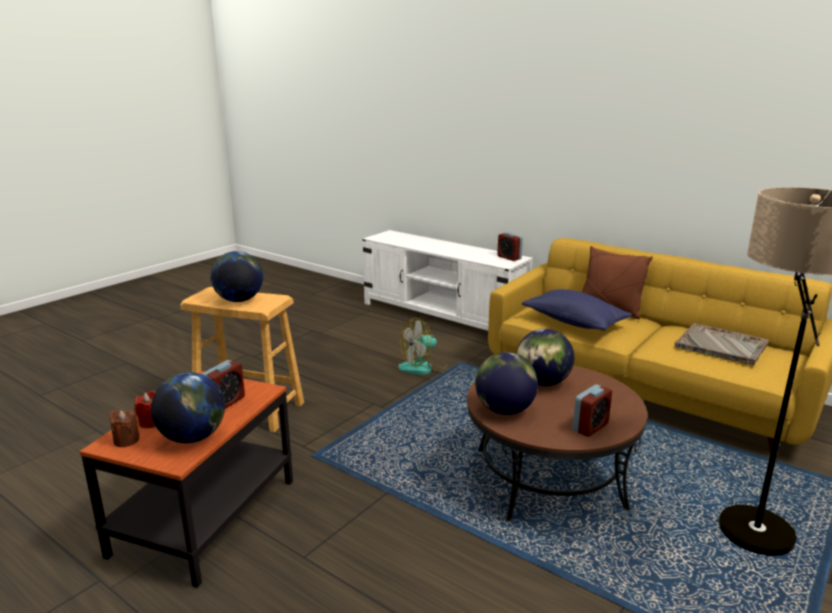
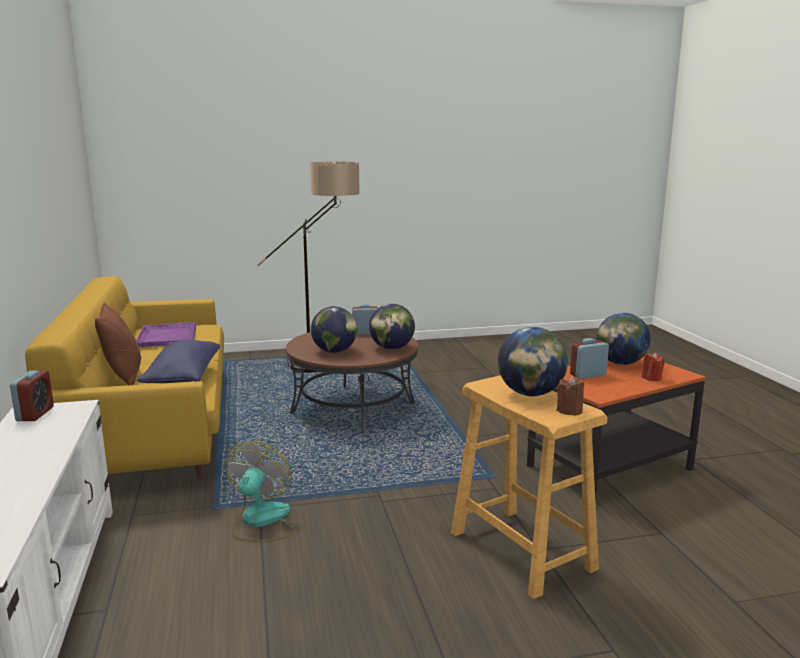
camera: 140 degrees left, 5 degrees down
(126, 440) = (670, 373): brown candle -> brown candle (569, 411)
(423, 367) = (261, 522): fan -> fan turned 90 degrees counterclockwise
(722, 346) = (167, 336): grey tray -> purple tray

